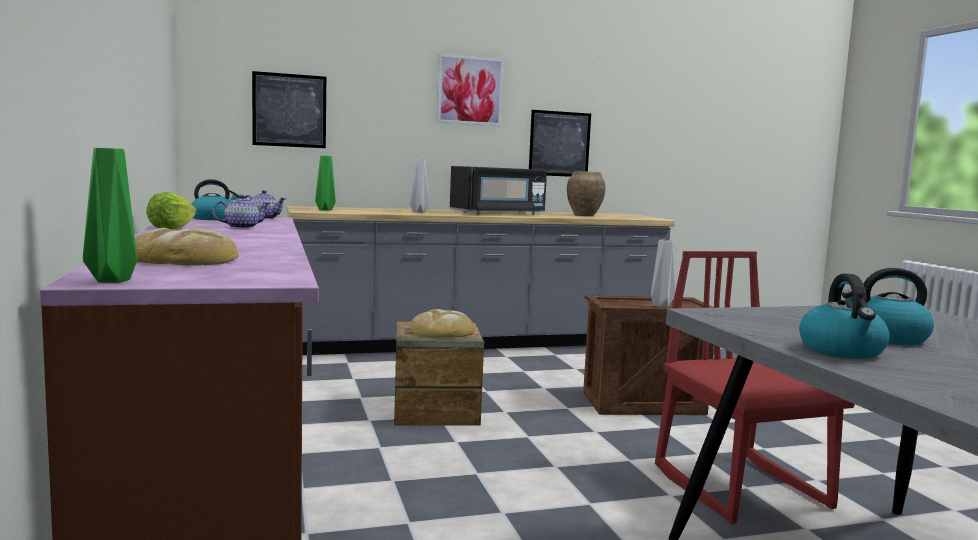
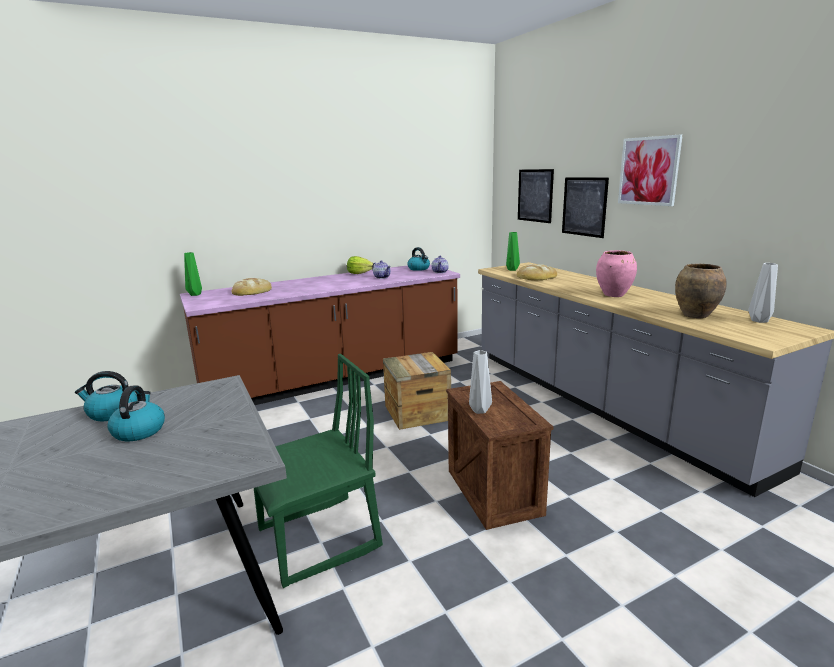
camera: 80 degrees right, 10 degrees up
(419, 212) = (557, 281): grey vase -> grey vase (758, 321)
(442, 331) = (415, 364): bread -> bread (536, 276)
(499, 213) = (614, 295): black microwave -> pink vase
(559, 144) = (738, 227): picture -> picture (584, 206)
(742, 487) = (319, 539): red chair -> green chair

